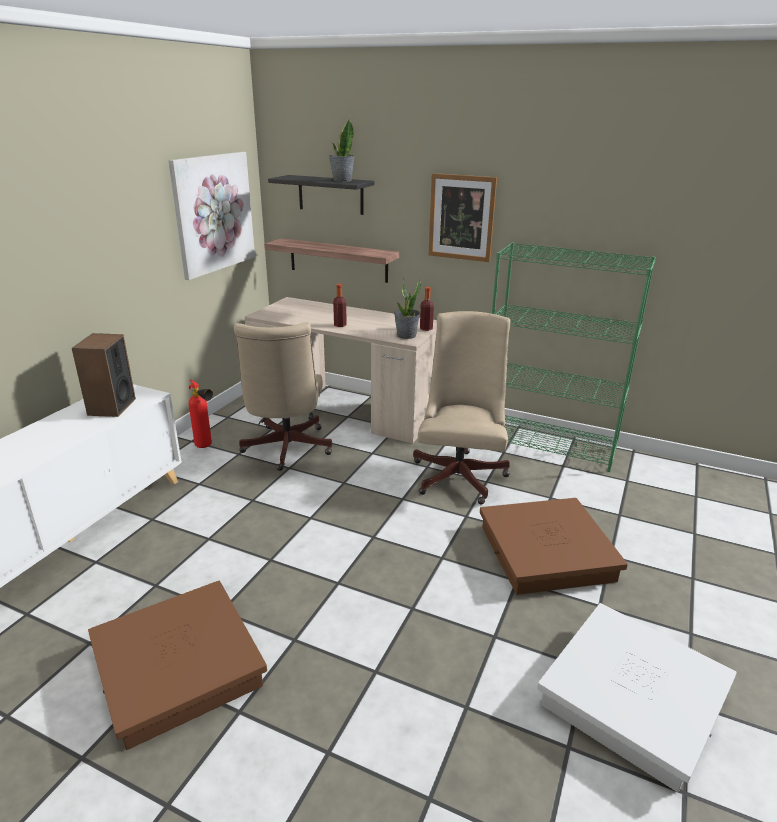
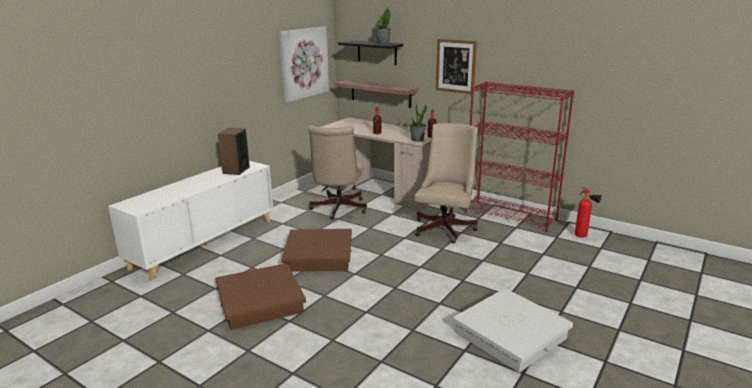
camera: 10 degrees right, 5 degrees down
(206, 447) = (289, 205): fire extinguisher -> fire extinguisher (583, 237)
(545, 552) = (486, 269): brown storage box -> brown storage box (319, 255)
(548, 445) = (510, 216): green bookcase -> red bookcase

